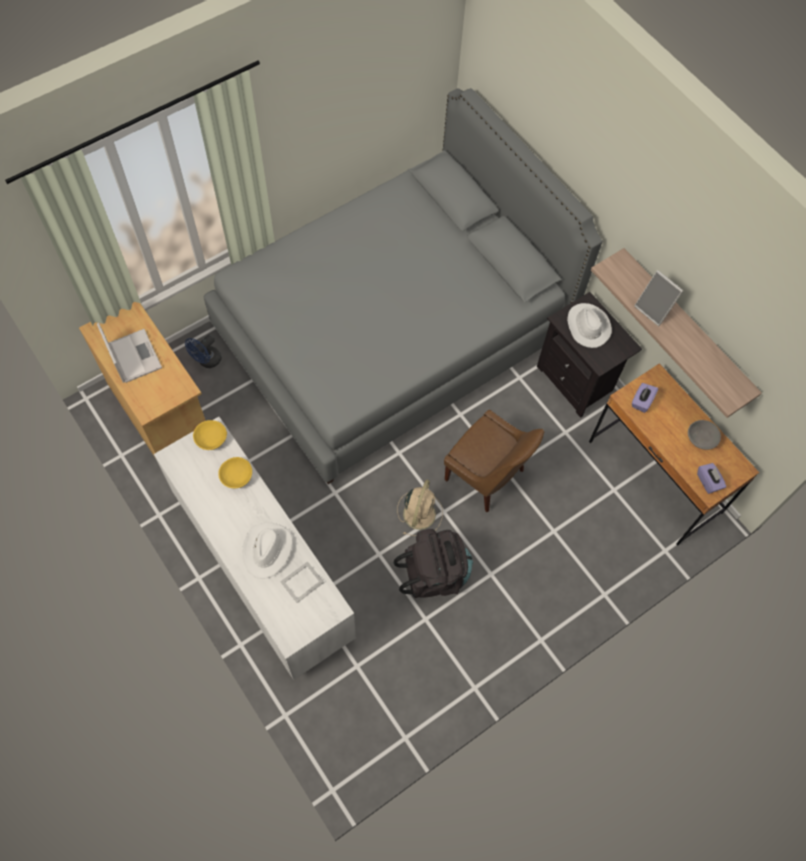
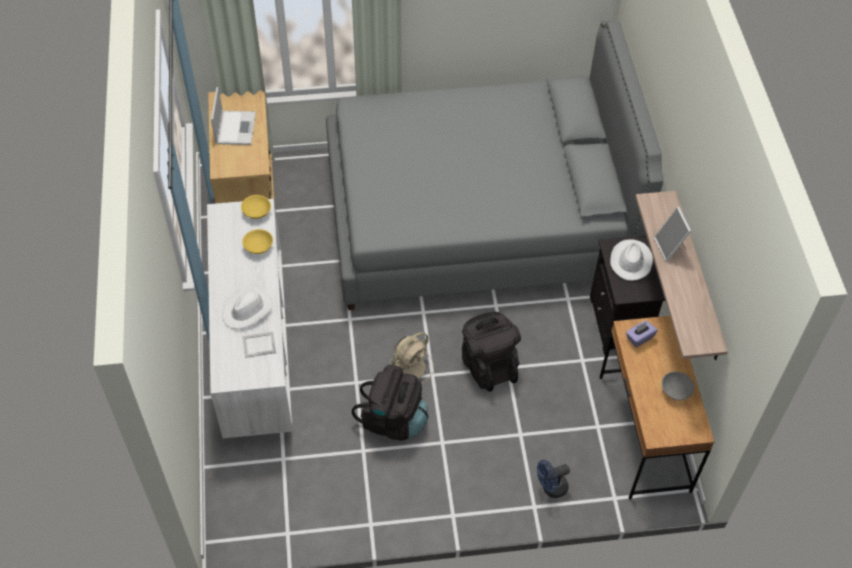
camera: 30 degrees right, 10 degrees down
(207, 361) = (309, 176): blue fan -> blue fan (551, 488)
(487, 477) = (488, 364): brown chair -> black backpack
(708, 482) = (660, 428): purple tissue box -> none

